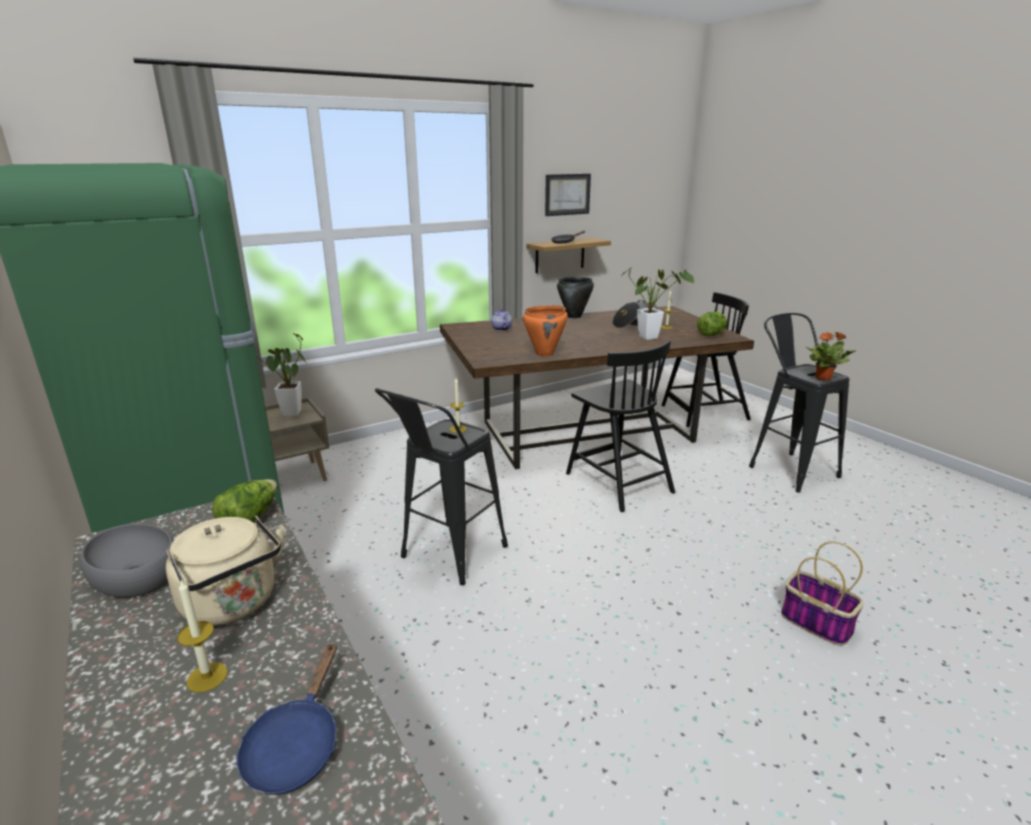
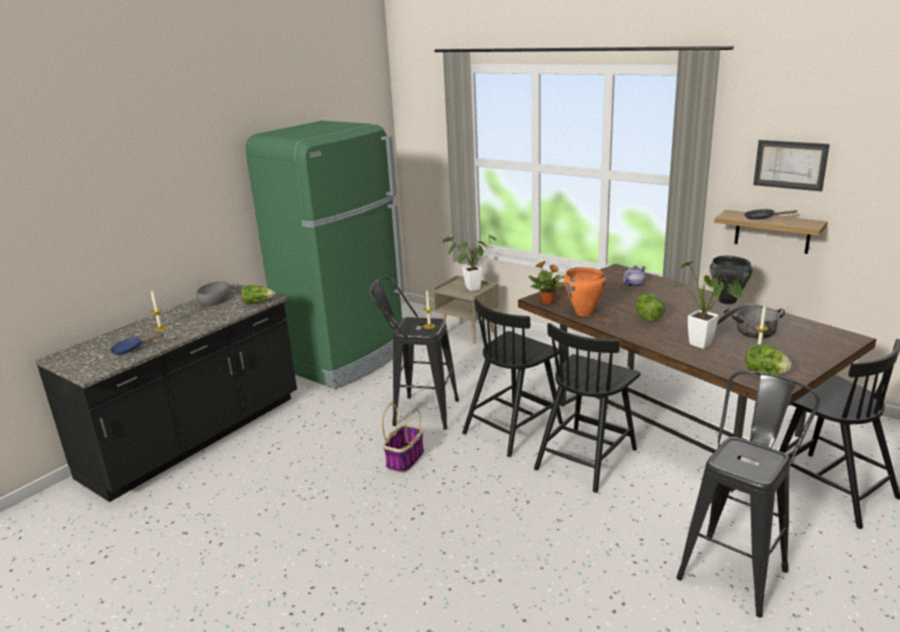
camera: 70 degrees right, 0 degrees up
(234, 604) = (198, 319): beige kettle -> none
(536, 503) = (513, 427): none -> black chair
(582, 339) = (648, 318): none -> lettuce
(814, 622) = (438, 592): basket -> basket (405, 459)
(823, 378) = (734, 466): potted plant -> potted plant (548, 302)

